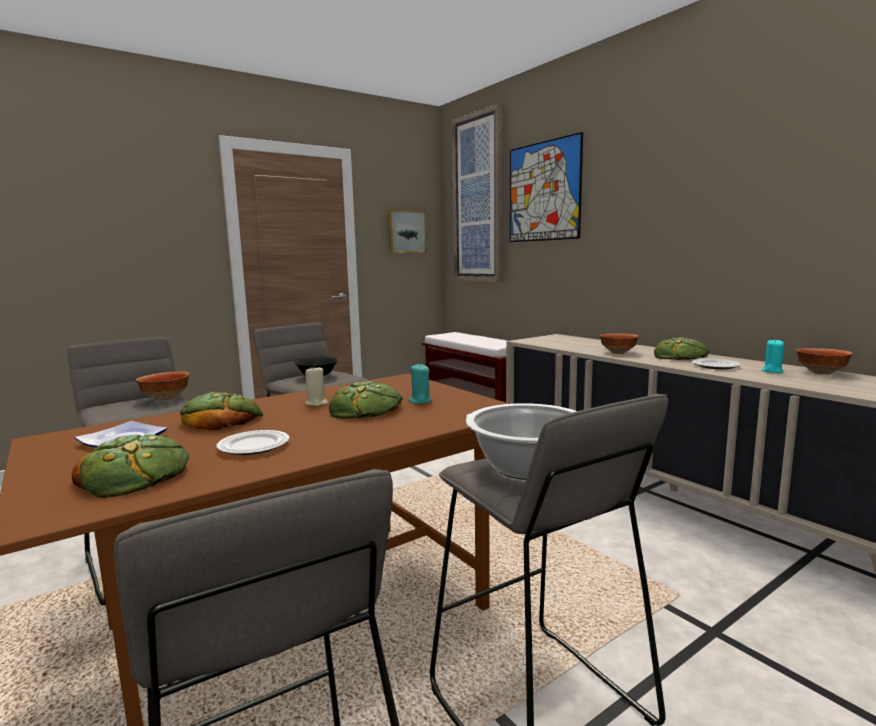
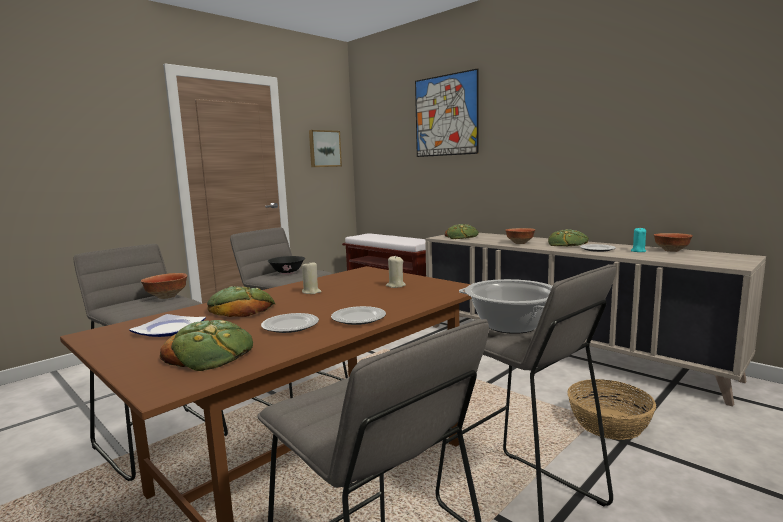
camera: 10 degrees left, 0 degrees up
(339, 442) = (358, 318): none -> plate
(366, 409) = (357, 294): bread -> bread (461, 236)
(420, 401) = (395, 286): turquoise candle -> beige candle
(479, 199) = (387, 121): picture -> none
(698, 603) = (608, 423): none -> basket

